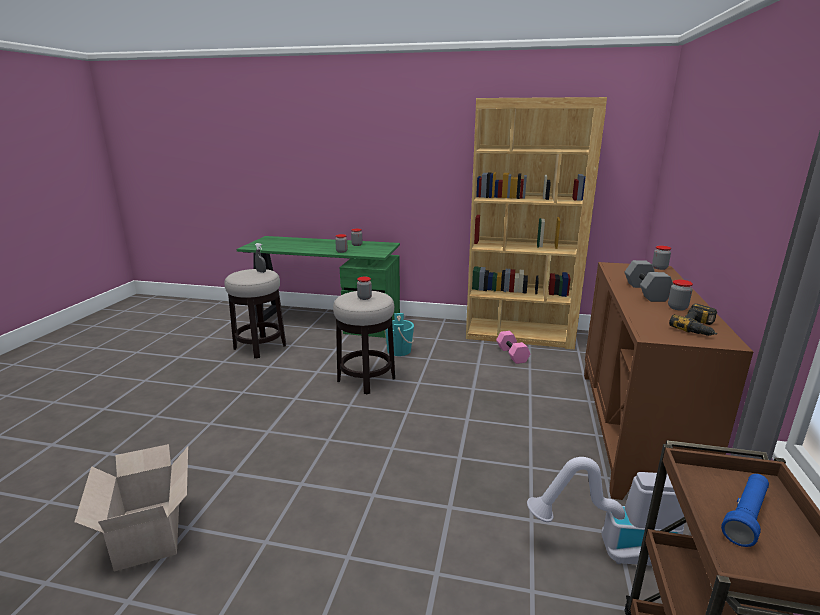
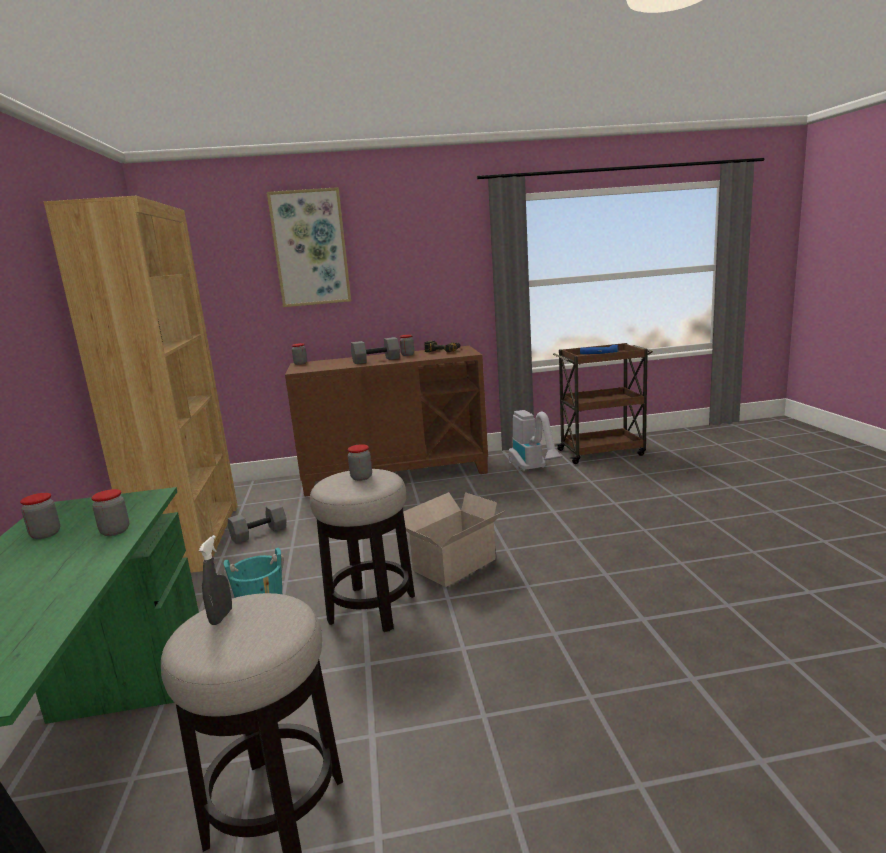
camera: 110 degrees left, 5 degrees down
(150, 530) = (763, 624): cardboard box -> cardboard box (452, 566)
(512, 354) = (259, 533): pink dumbbell -> grey dumbbell
(714, 142) = (310, 248): none -> picture

